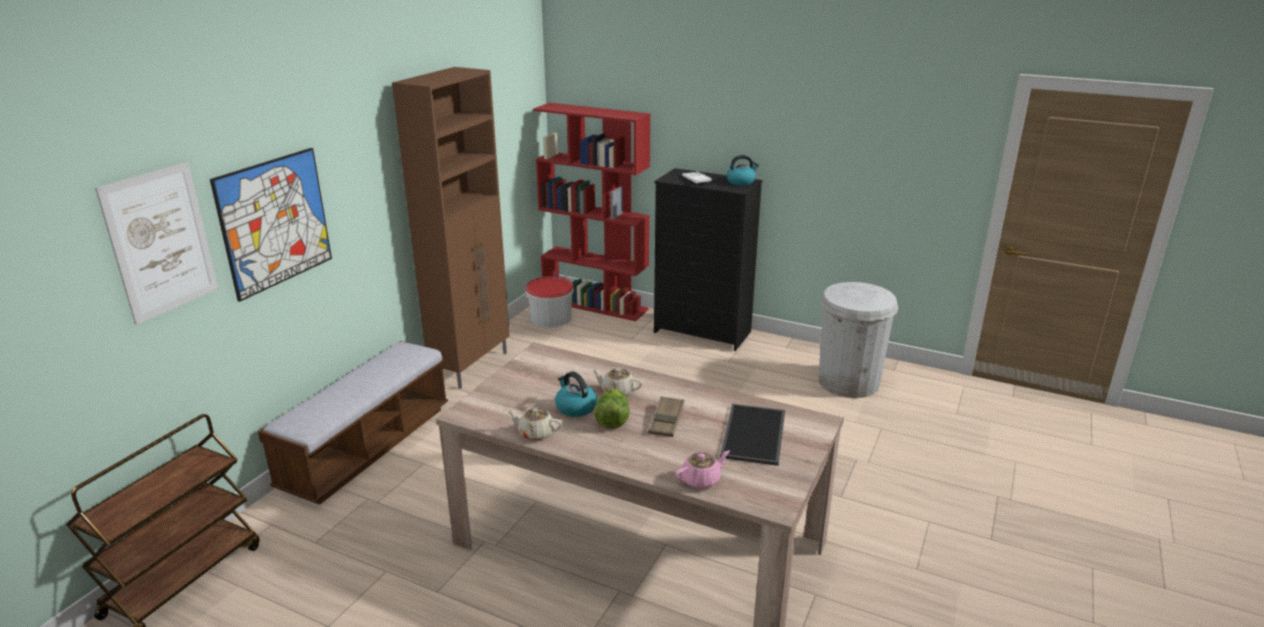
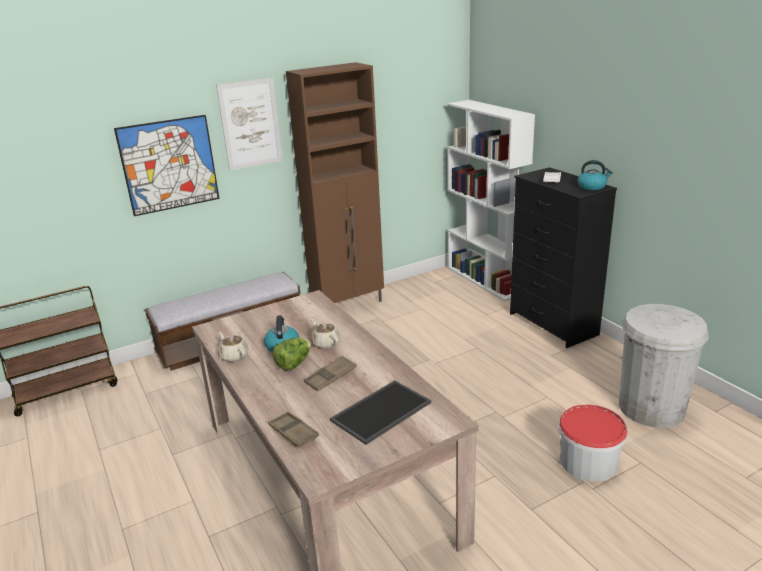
camera: 35 degrees right, 0 degrees up
(161, 242) = (72, 166): picture -> picture (250, 124)
(551, 318) = (440, 282): bucket -> bucket (588, 462)
(596, 305) = (485, 280): red bookcase -> white bookcase
(701, 480) = (293, 433): pink teapot -> brown tray

